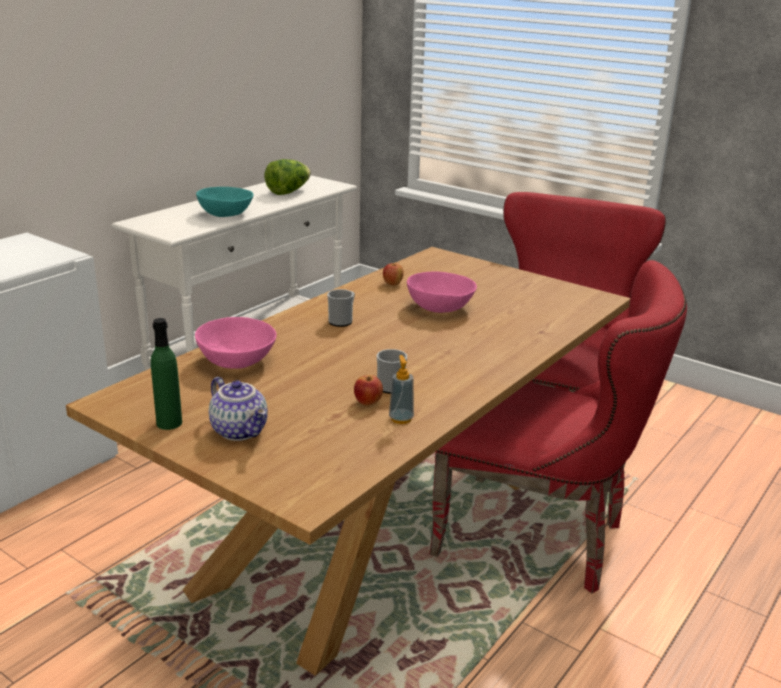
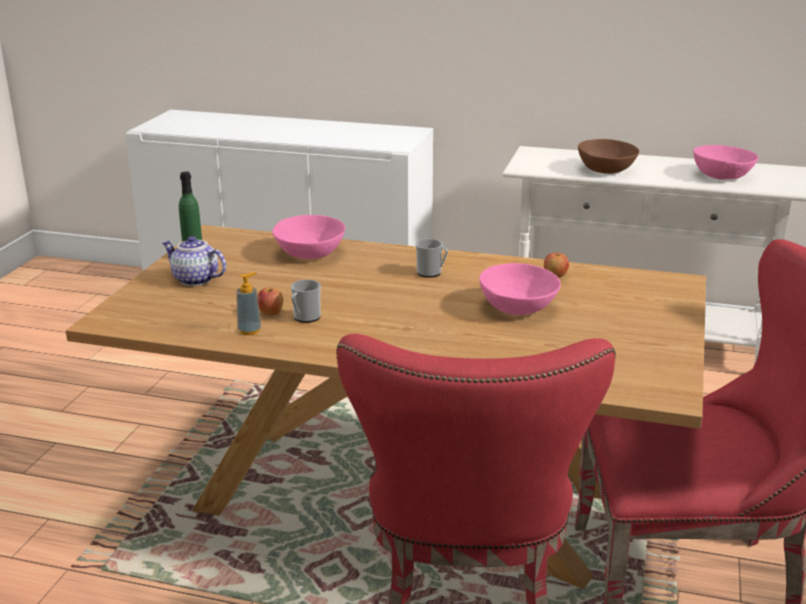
camera: 70 degrees right, 0 degrees up
(225, 214) = (606, 170): turquoise bowl -> brown bowl
(241, 431) = (194, 280): teapot -> teapot turned 90 degrees clockwise
(288, 192) = (722, 176): lettuce -> pink bowl

